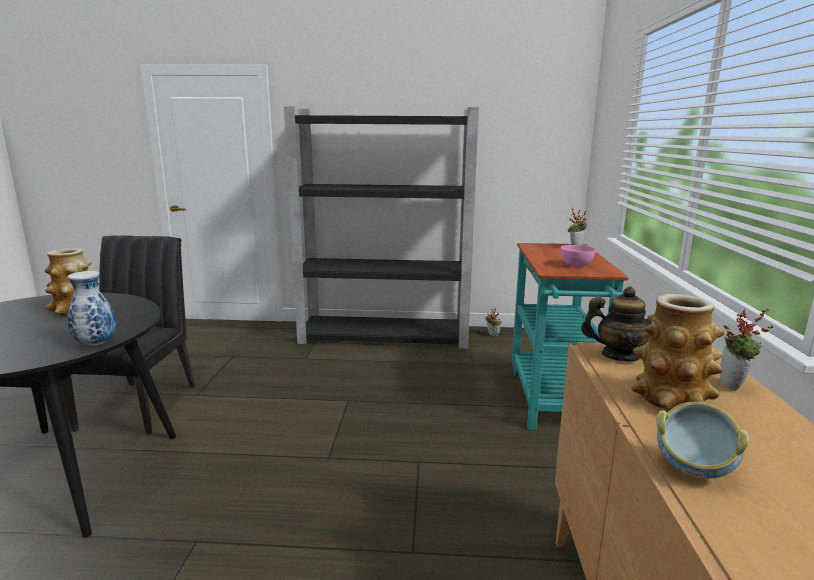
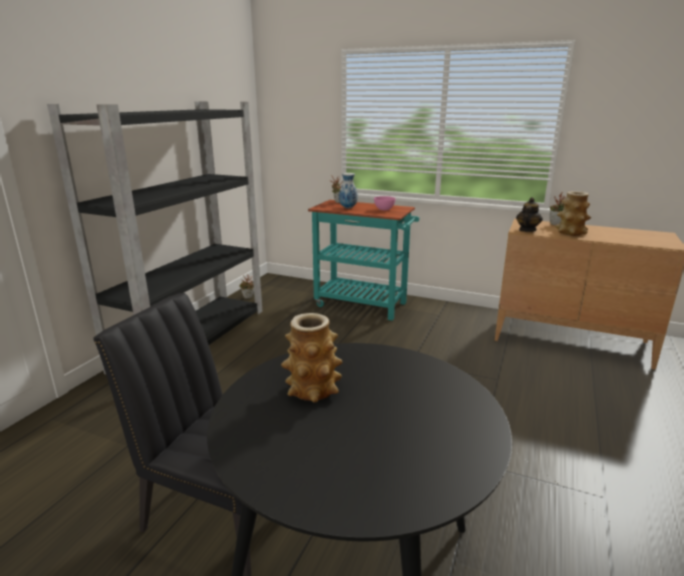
camera: 70 degrees left, 5 degrees up
(95, 343) = (432, 367): vase -> vase (347, 208)
(692, 470) = (624, 241): bowl -> none

